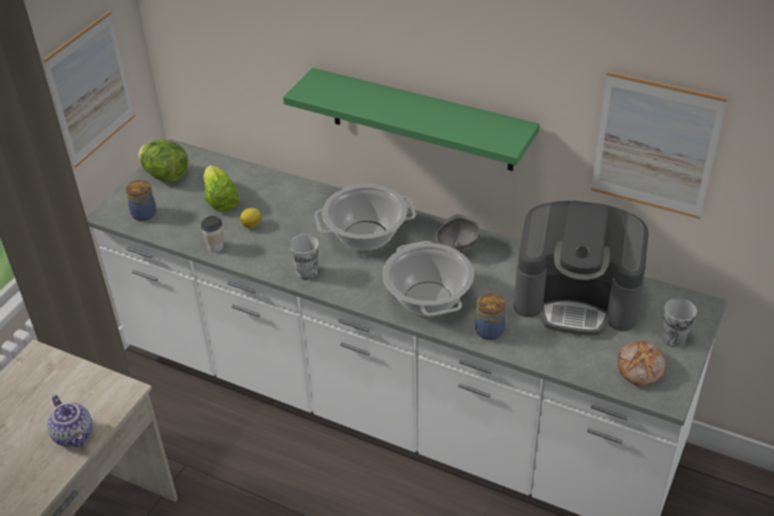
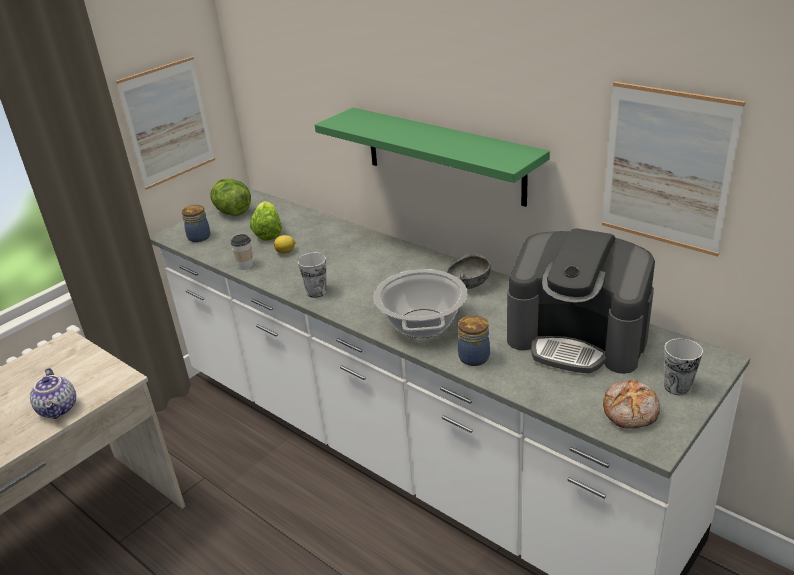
camera: 15 degrees right, 10 degrees down
(366, 236) = (385, 268): cooking pot -> none

